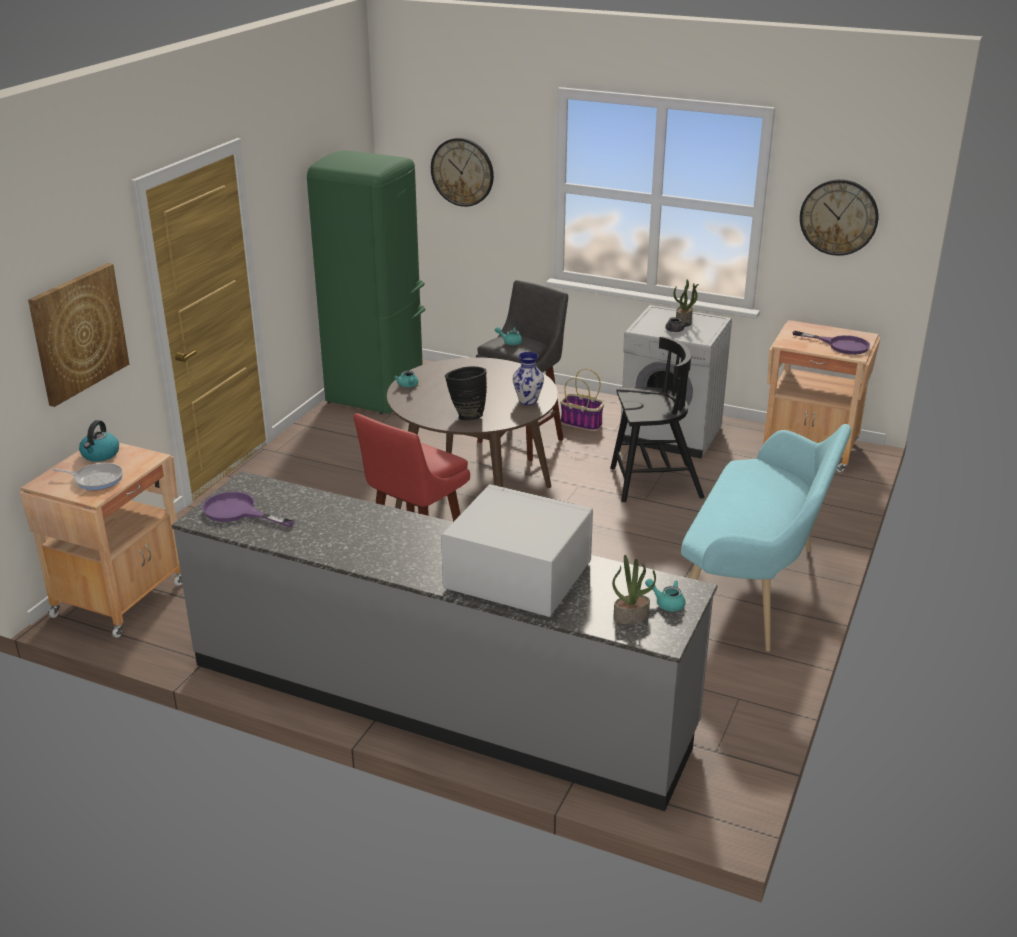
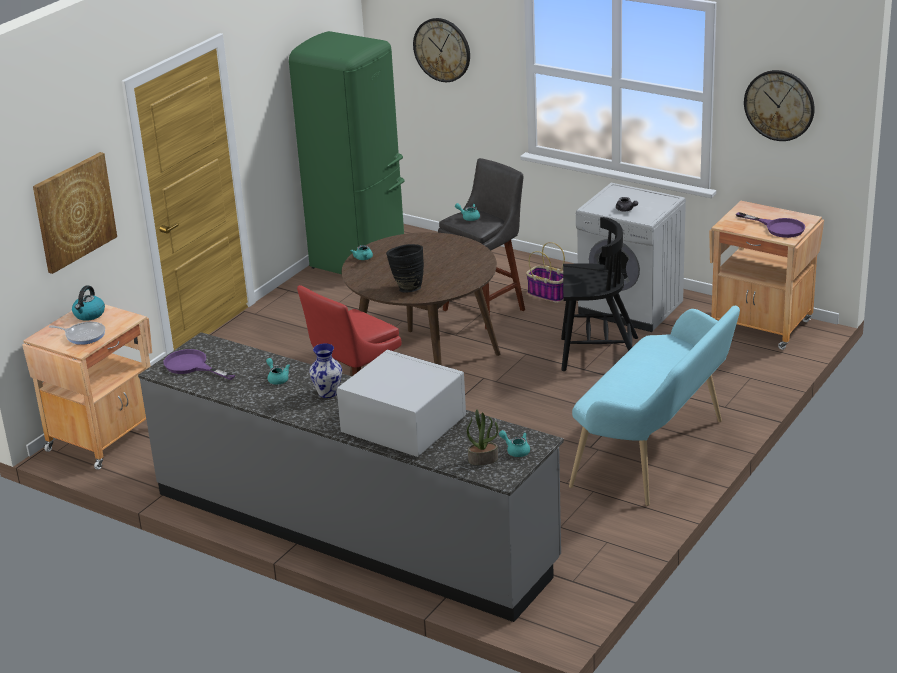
camera: 10 degrees right, 0 degrees up
(346, 523) = (277, 378): none -> turquoise teapot
(528, 400) = (466, 275): vase -> vase (328, 392)
(684, 320) = (637, 199): potted plant -> none

